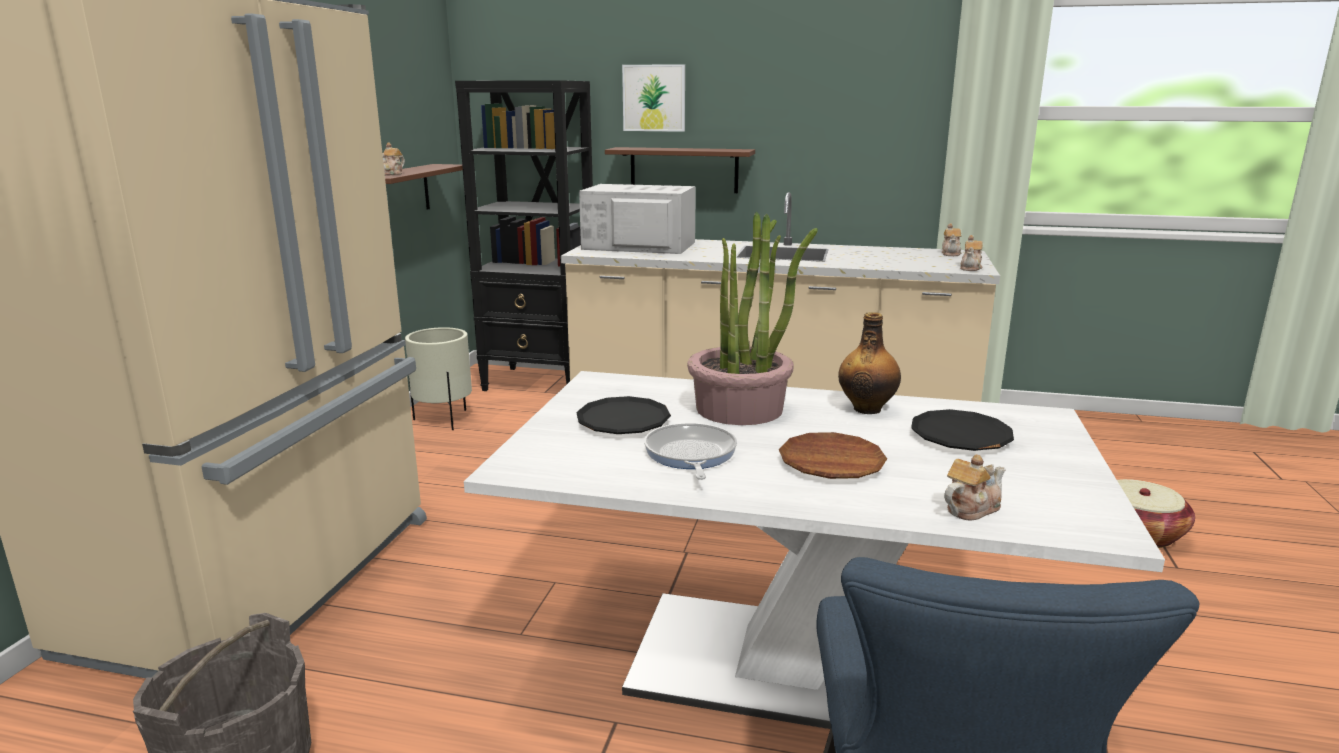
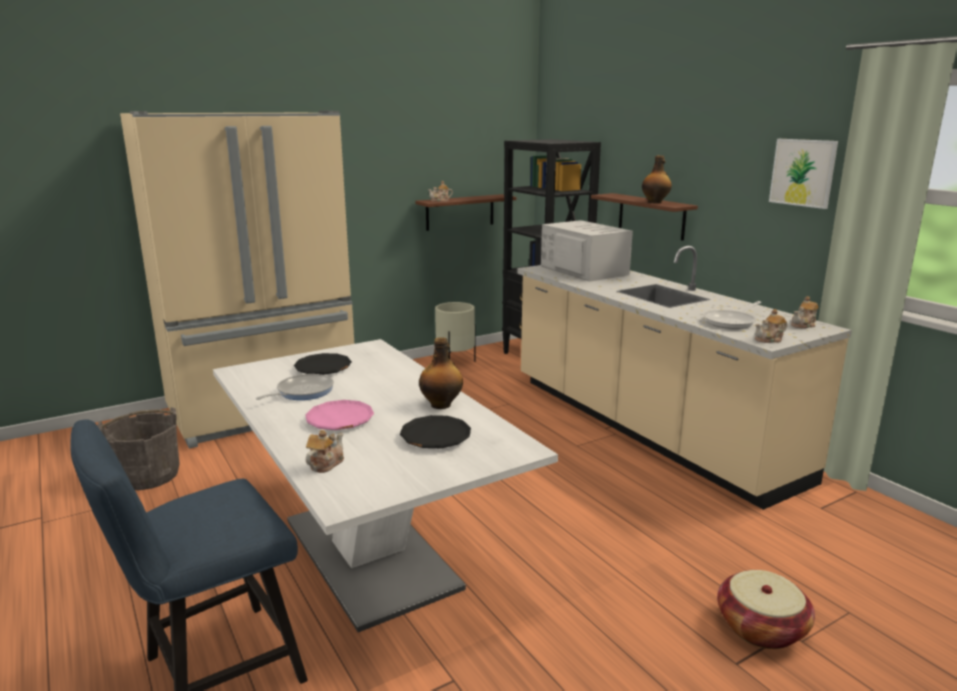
camera: 45 degrees right, 0 degrees up
(654, 98) = (638, 157): picture -> picture (803, 172)
(708, 149) = (655, 202): none -> bottle
(740, 409) = (385, 381): potted plant -> none
(831, 463) = (340, 420): brown plate -> pink plate
(904, 261) = (732, 322): none -> frying pan
(970, 509) = (325, 464): teapot -> teapot turned 75 degrees counterclockwise

